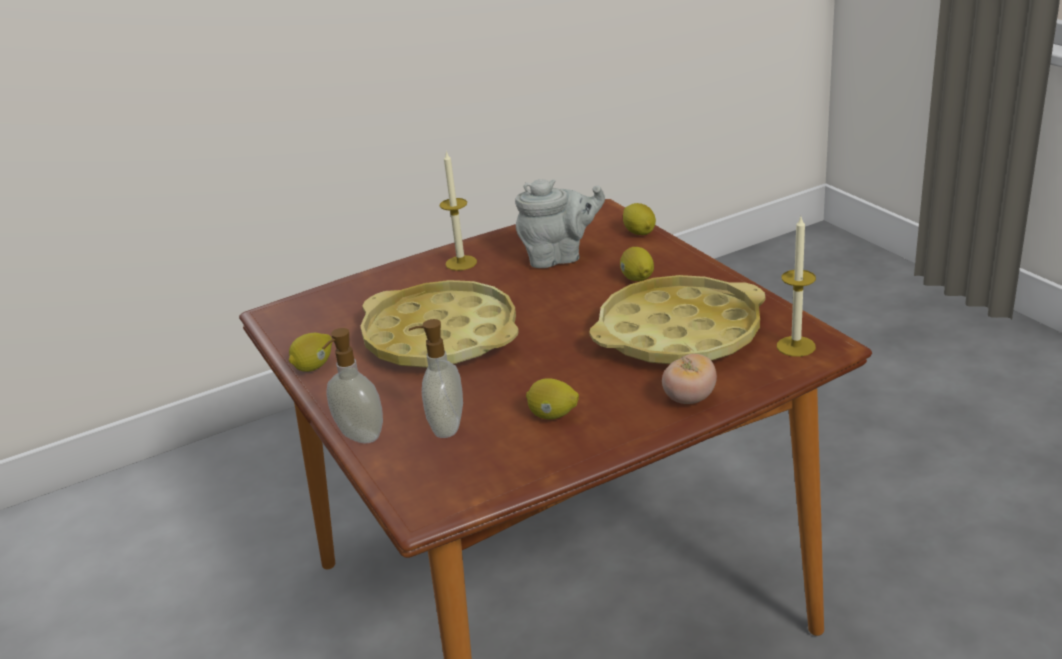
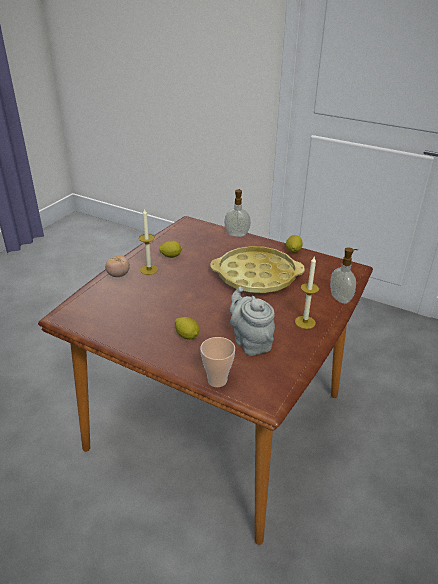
camera: 145 degrees right, 5 degrees up
(445, 427) = (209, 243): soap dispenser -> soap dispenser (341, 298)
(559, 257) = (250, 342): grey teapot -> grey teapot turned 105 degrees clockwise
(639, 232) = (217, 380): lemon -> cup
(678, 333) = (141, 305): yellow tray -> none
(796, 346) = (77, 312): candle -> candle (149, 270)

